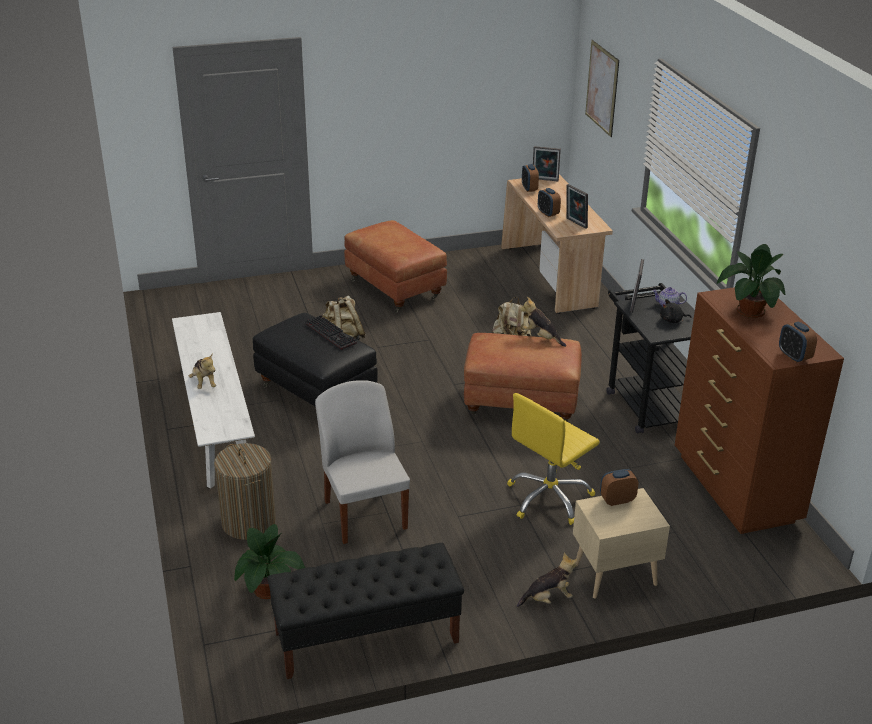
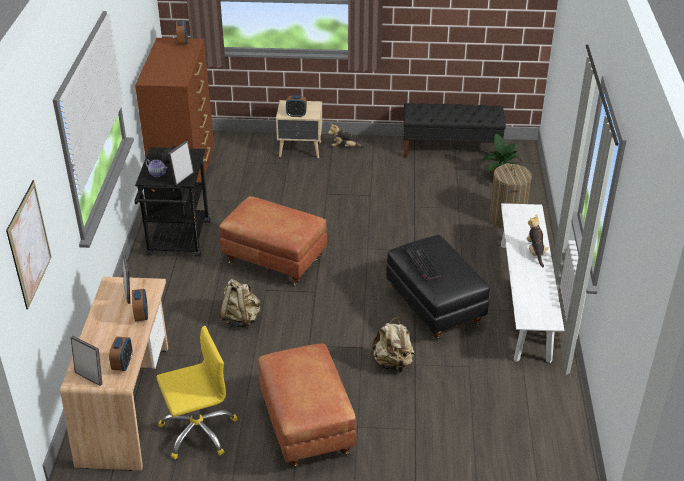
camera: 160 degrees left, 5 degrees up
(365, 513) = (429, 208): white chair -> none
(541, 337) = (250, 225): plush toy -> none
(549, 498) = (305, 194): yellow office chair -> yellow office chair (198, 431)
(749, 311) = (171, 69): potted plant -> none

